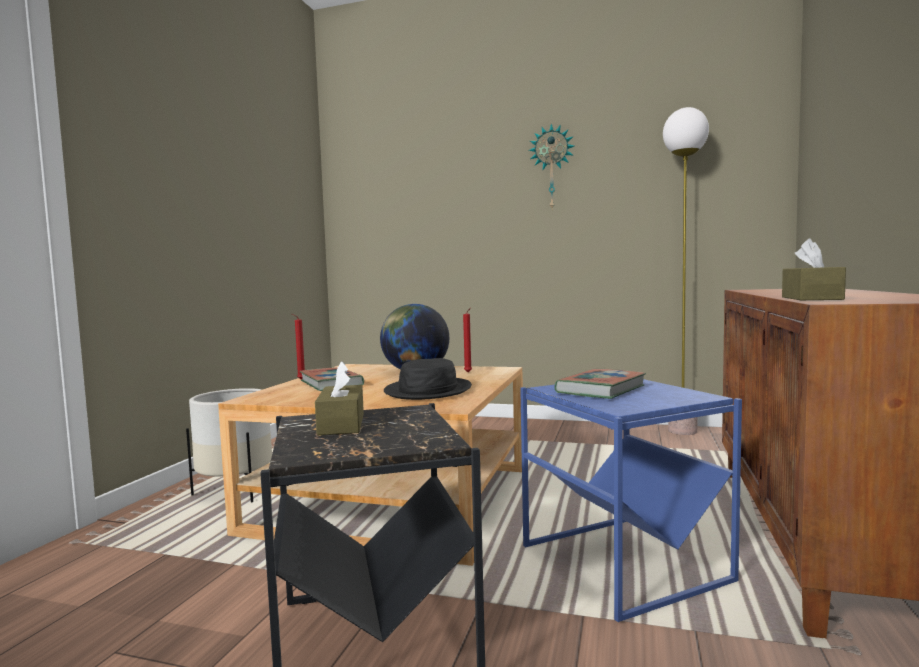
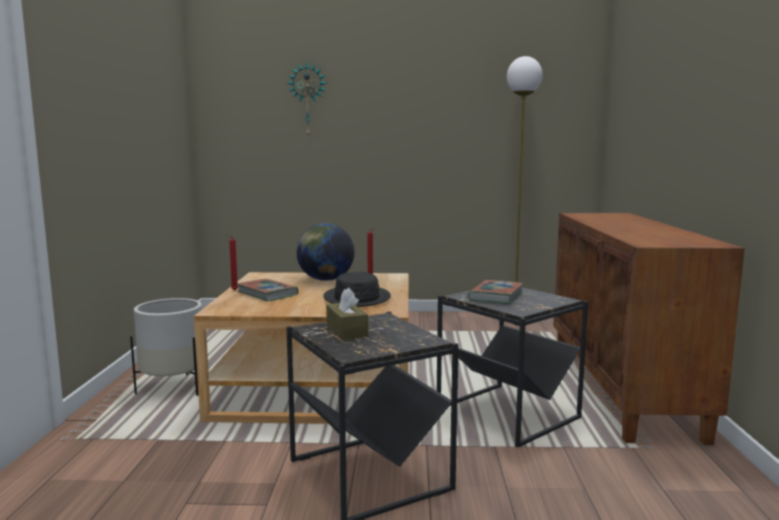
camera: 15 degrees left, 5 degrees up
(552, 168) = (413, 94): wall clock -> wall clock (308, 100)
(623, 562) = (507, 413): blue side table -> black side table
(811, 298) = (631, 237): brown tissue box -> none

